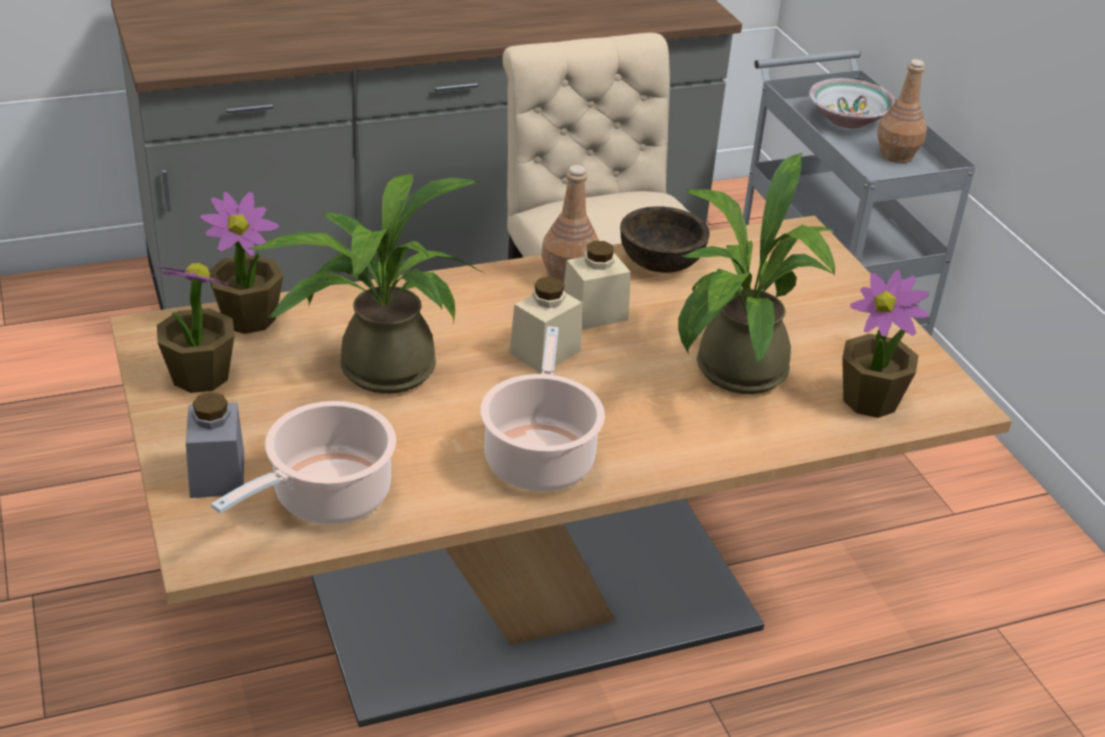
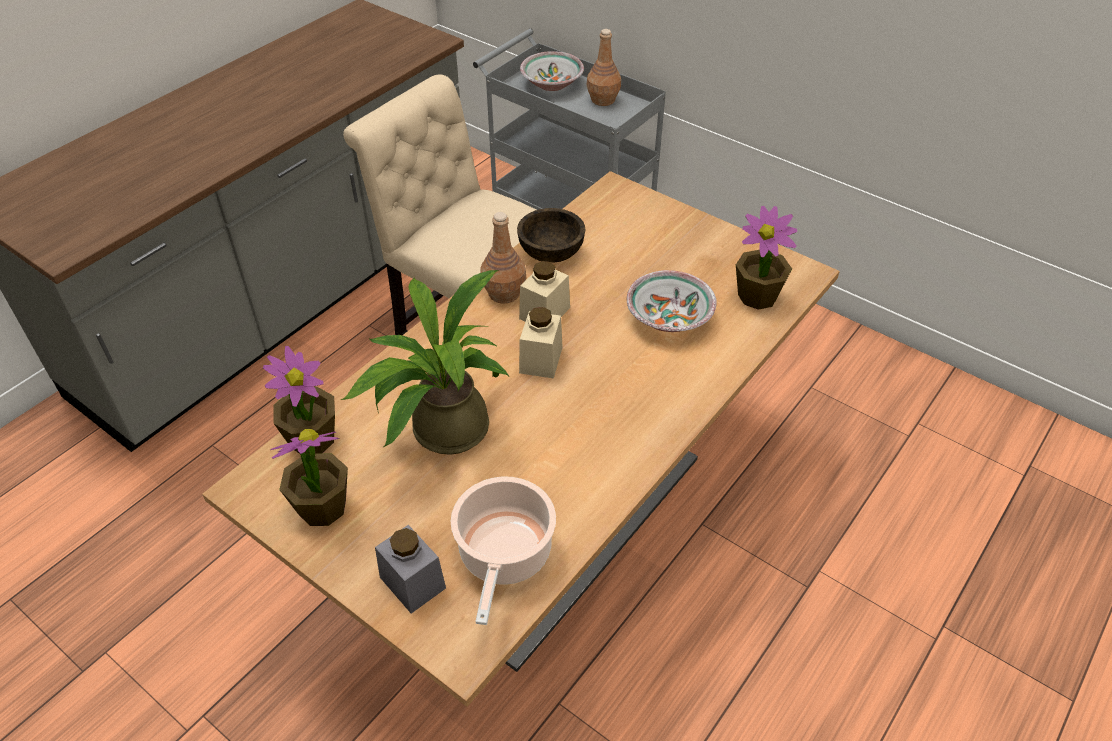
camera: 30 degrees left, 10 degrees up
(540, 456) = (609, 443): cooking pot -> none
(733, 375) = (668, 318): potted plant -> bowl

